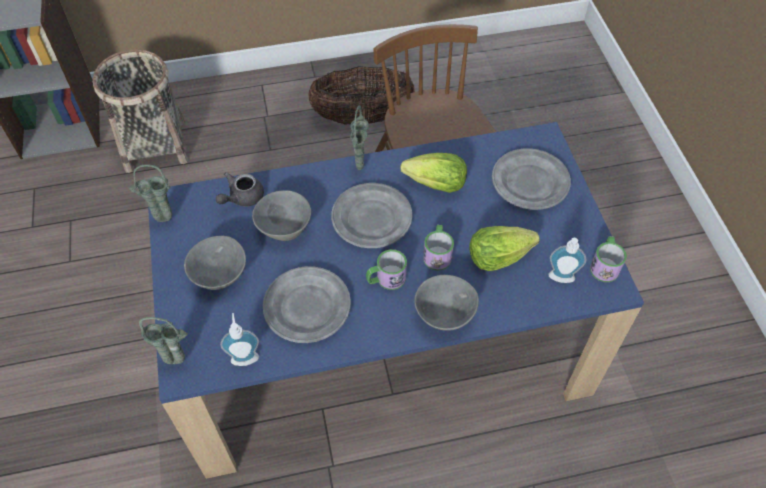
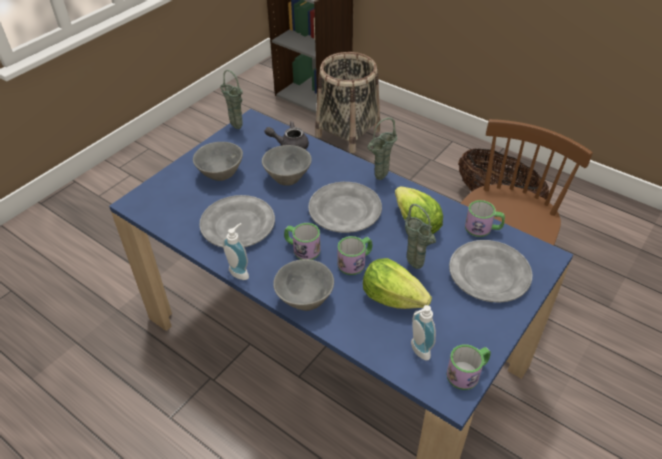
camera: 50 degrees right, 10 degrees down
(179, 362) = (142, 196): green vase -> green vase (416, 268)
(244, 356) = (172, 221): soap dispenser -> soap dispenser (241, 271)
(482, 149) = (483, 228): none -> mug

